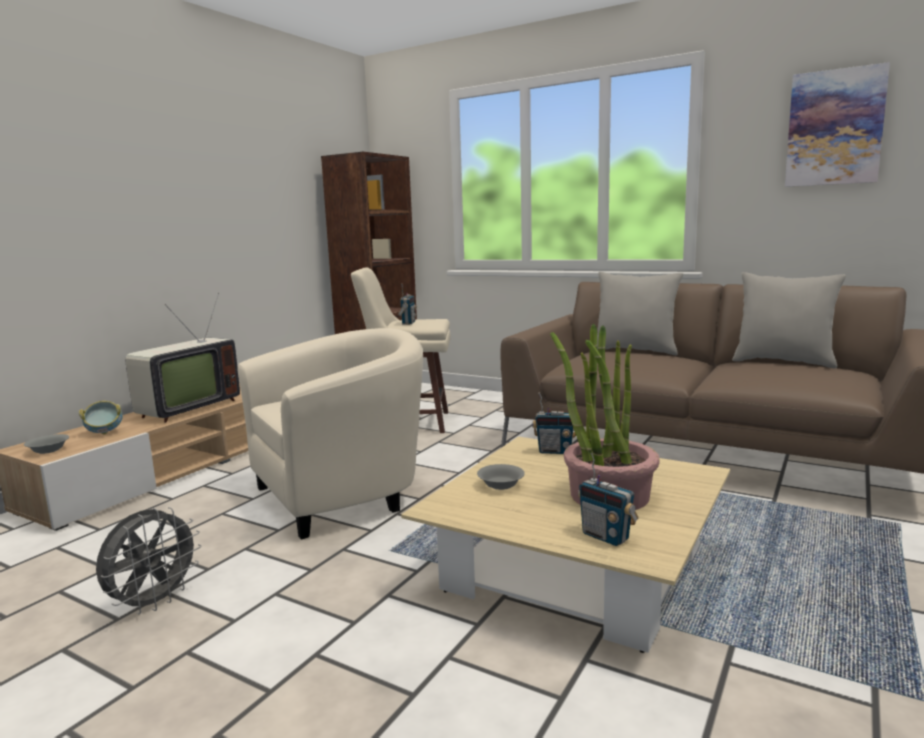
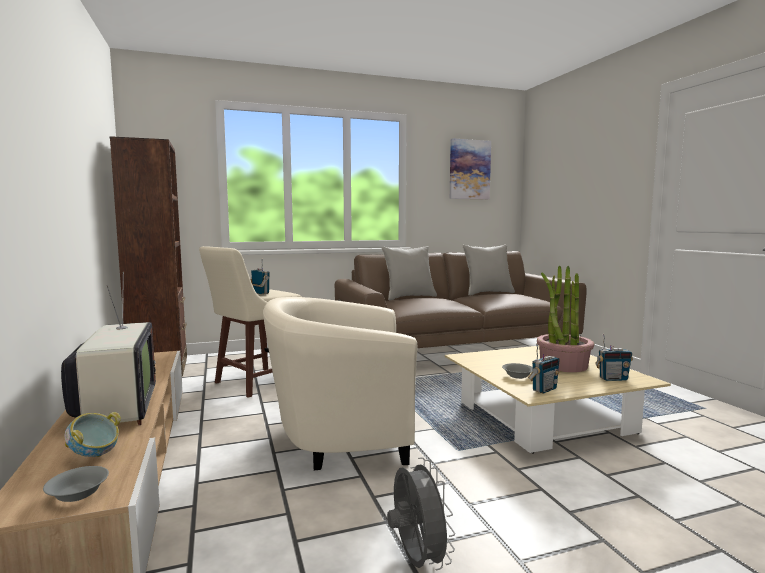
camera: 50 degrees left, 5 degrees down
(343, 494) = (340, 438): beige armchair -> beige armchair turned 105 degrees counterclockwise
(555, 451) = (484, 356): radio -> radio (544, 389)

